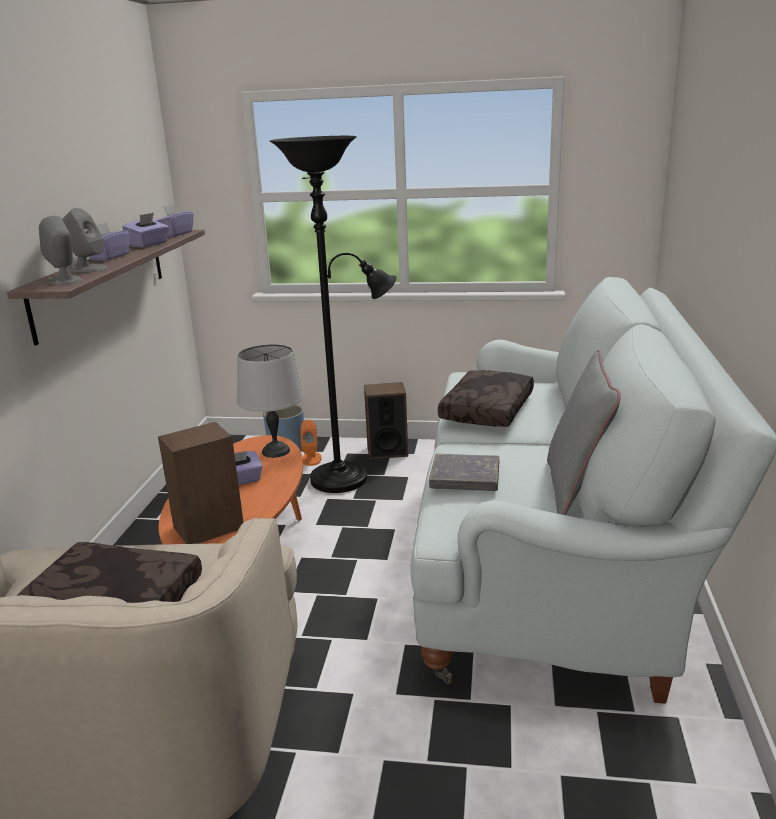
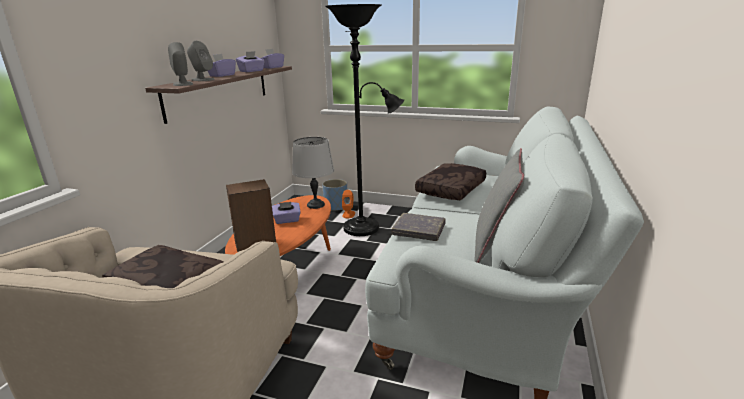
camera: 10 degrees right, 0 degrees up
(387, 451) = (396, 214): speaker -> none

